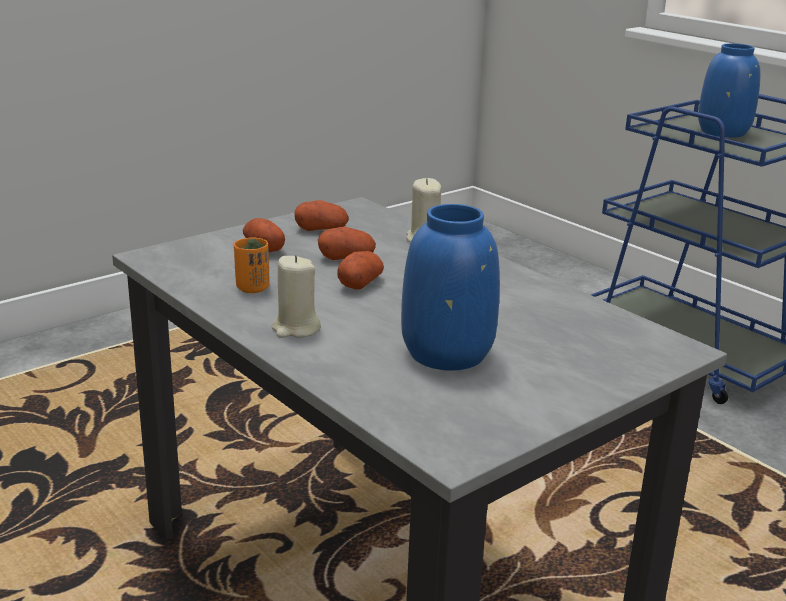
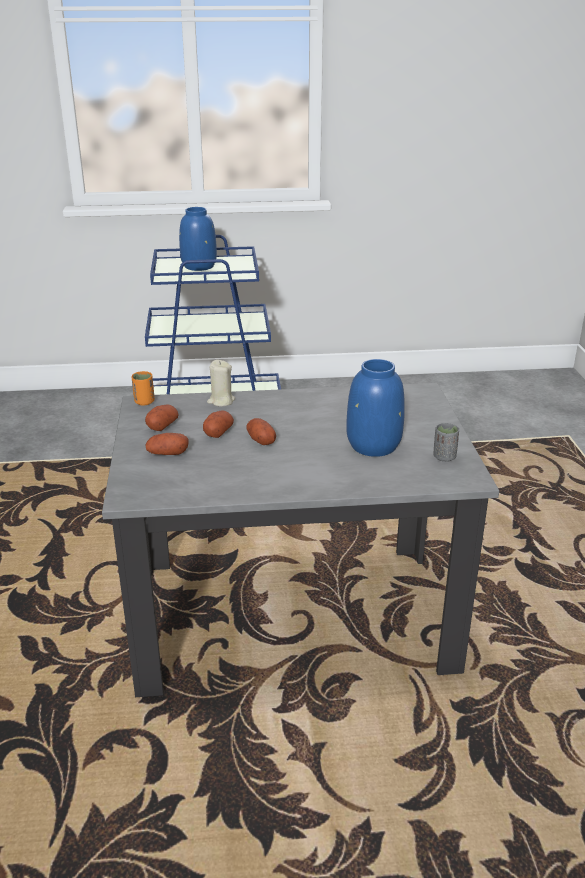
camera: 55 degrees left, 5 degrees up
(252, 288) = (226, 475): orange cup -> orange cup (144, 402)
(296, 329) = (299, 478): beige candle -> none
(490, 414) = (444, 457): none -> grey cup

